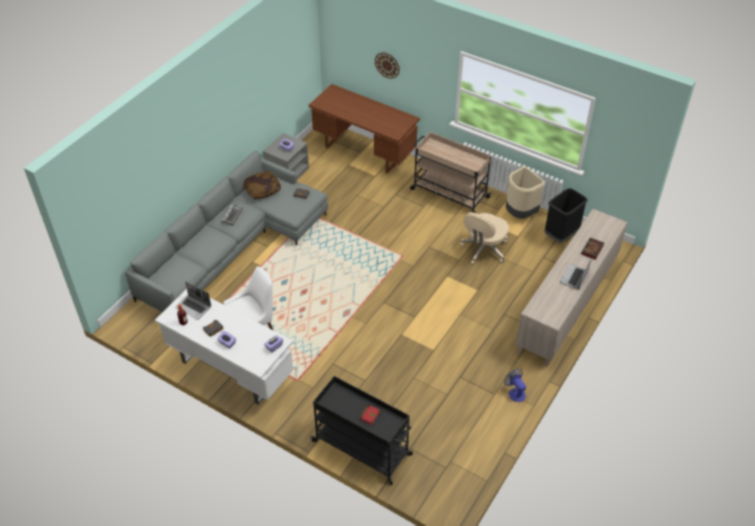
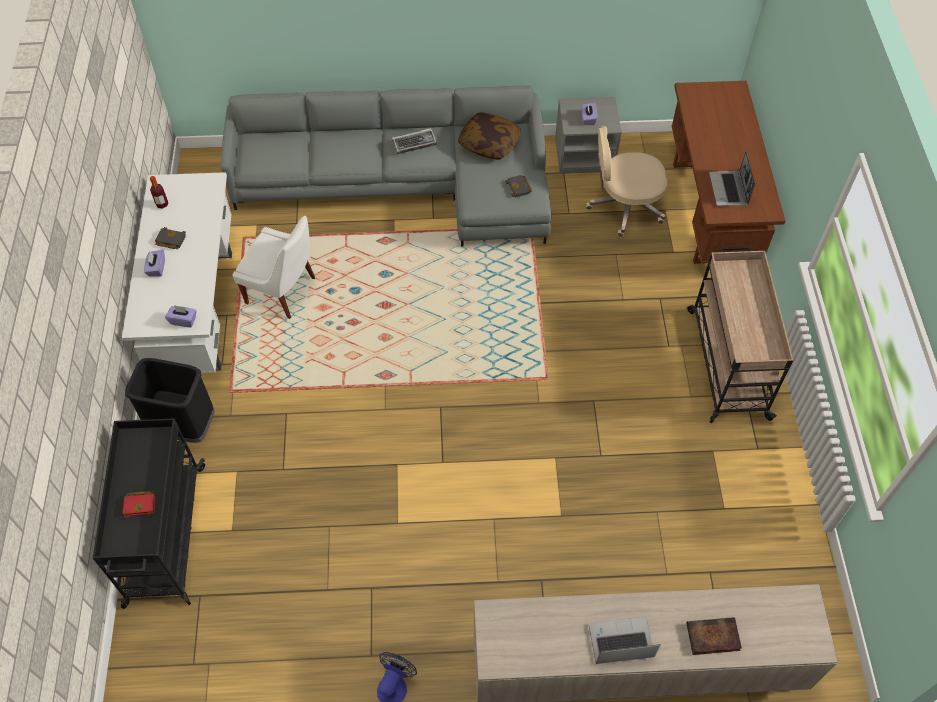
camera: 55 degrees right, 10 degrees up
(194, 307) = (194, 199): laptop -> laptop (729, 190)
(387, 65) = (794, 101): wall clock -> none
(484, 249) = (652, 476): beige office chair -> beige office chair (624, 207)
(520, 214) = (775, 484): beige trash can -> none
(561, 235) = (784, 572): black trash can -> black trash can (183, 427)

